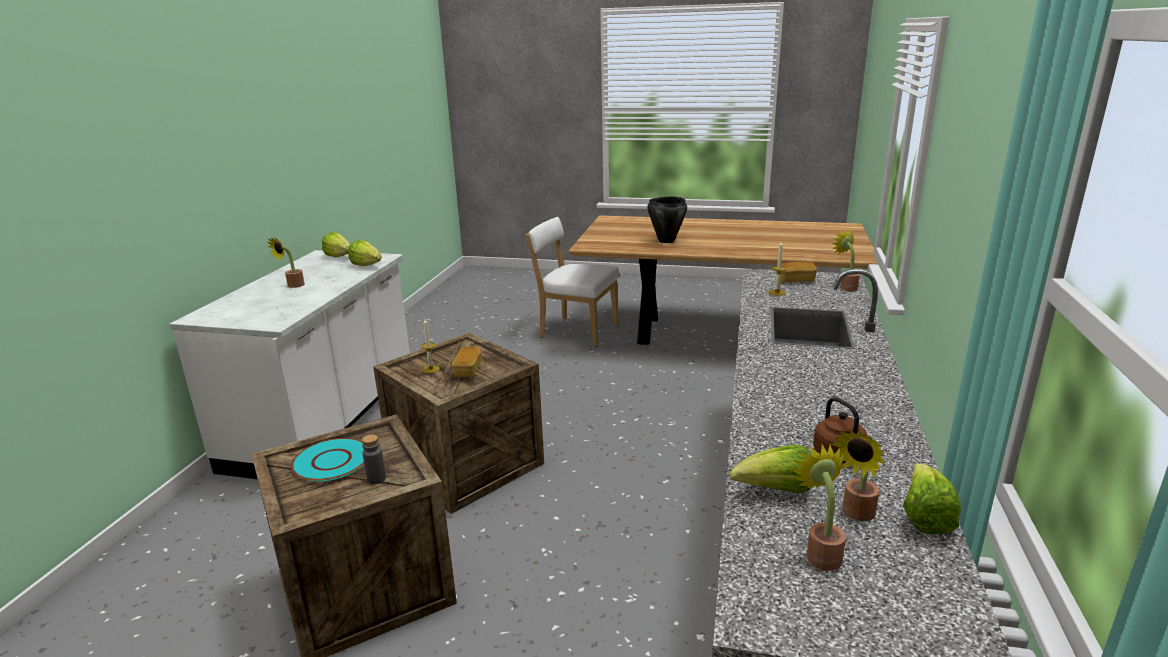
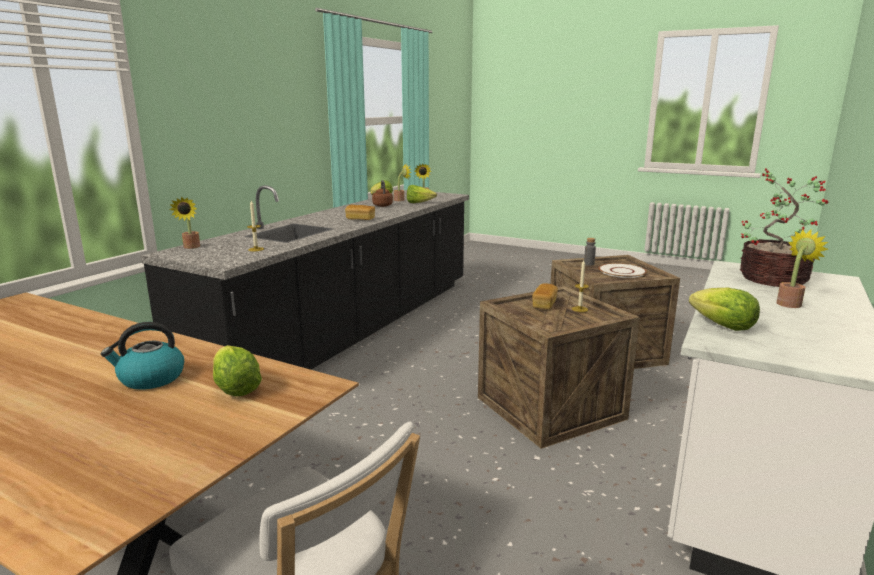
camera: 165 degrees left, 5 degrees down
(266, 308) = (770, 279): none -> potted plant
(331, 461) = (622, 271): turquoise plate -> white plate
(339, 256) = (811, 355): lettuce -> lettuce (236, 389)
(666, 241) = (150, 378): black cooking pot -> kettle
(795, 280) = (213, 255): bread -> bread (360, 219)

